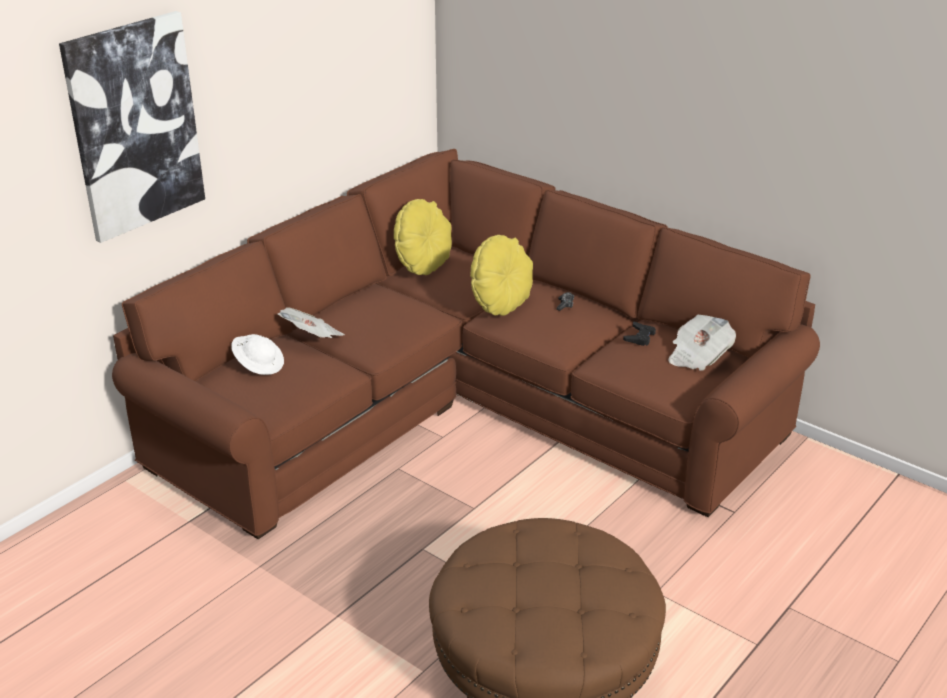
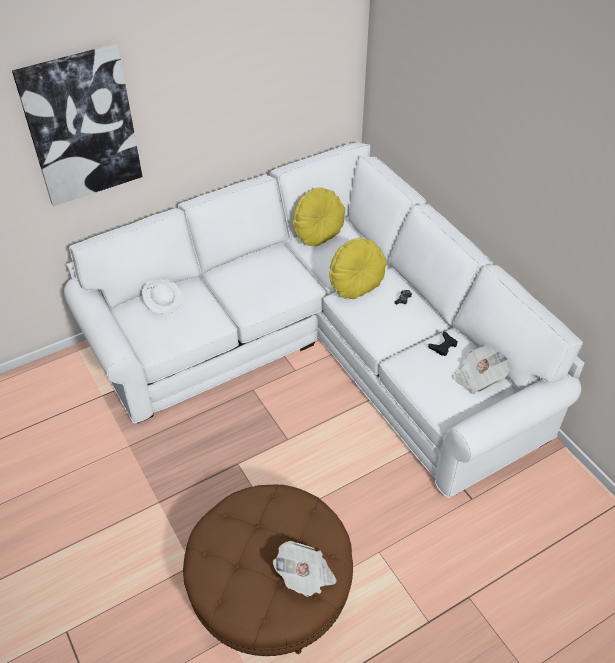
camera: 20 degrees right, 15 degrees up
(312, 338) = (210, 286): newspaper -> newspaper (305, 576)
(465, 410) = (322, 350): brown sofa -> white sofa

